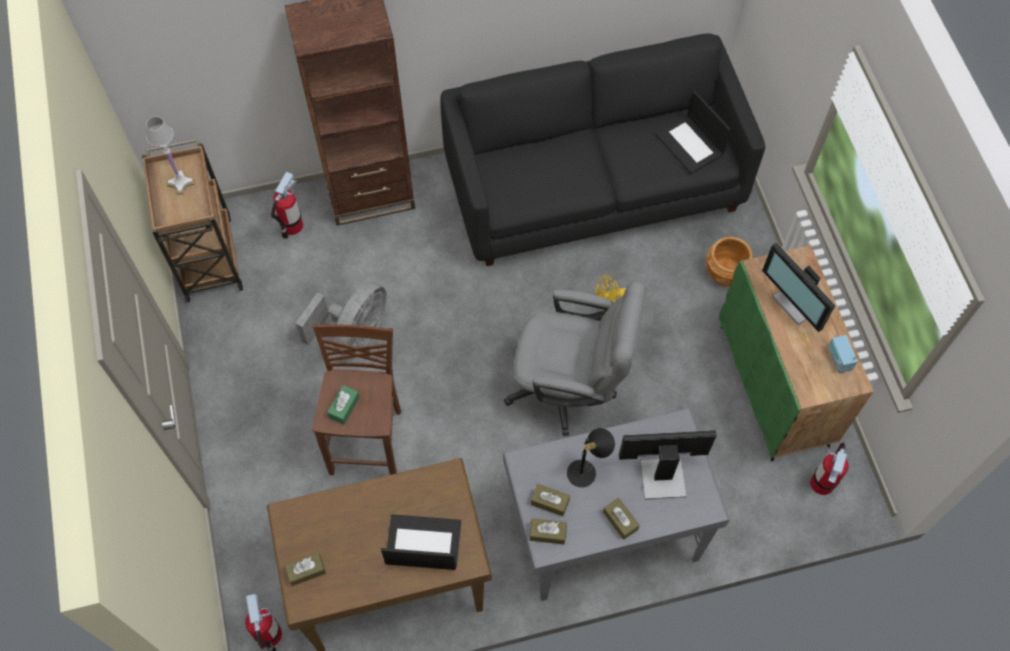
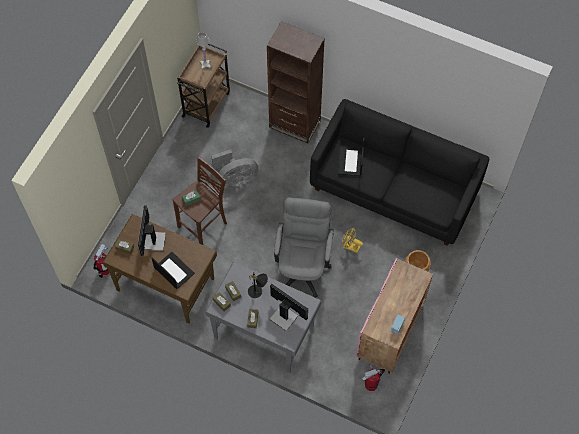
camera: 40 degrees right, 0 degrees up
(292, 226) = (251, 114): fire extinguisher -> none
(570, 387) = (303, 266): grey office chair -> grey office chair turned 135 degrees counterclockwise
(690, 144) = (436, 198): laptop -> laptop (351, 162)
(775, 386) = (390, 331): green cabinet -> pink cabinet
(798, 302) = (403, 292): monitor -> monitor (153, 241)

